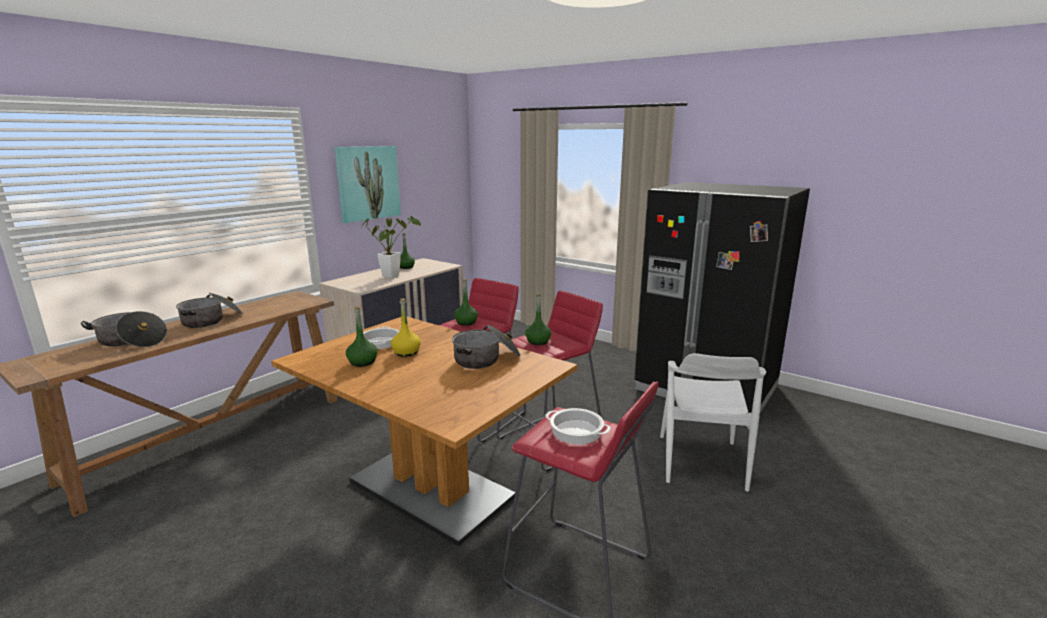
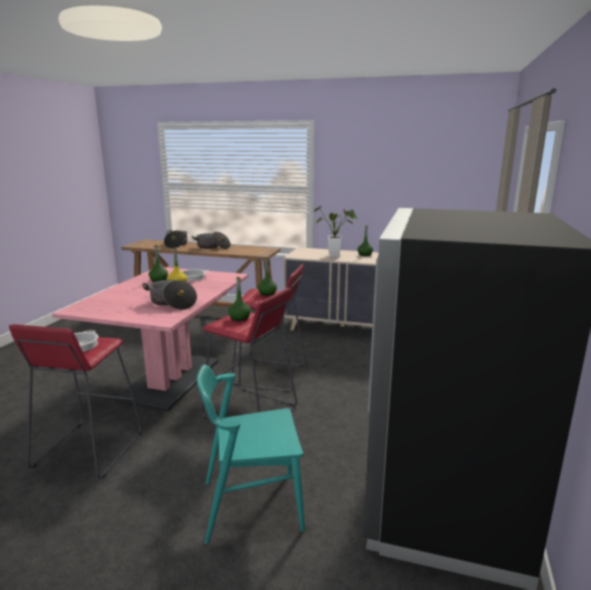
camera: 70 degrees right, 0 degrees up
(368, 183) = (366, 180): picture -> none
(431, 489) = (170, 380): brown dining table -> pink dining table
(700, 462) = (251, 504): white chair -> turquoise chair

